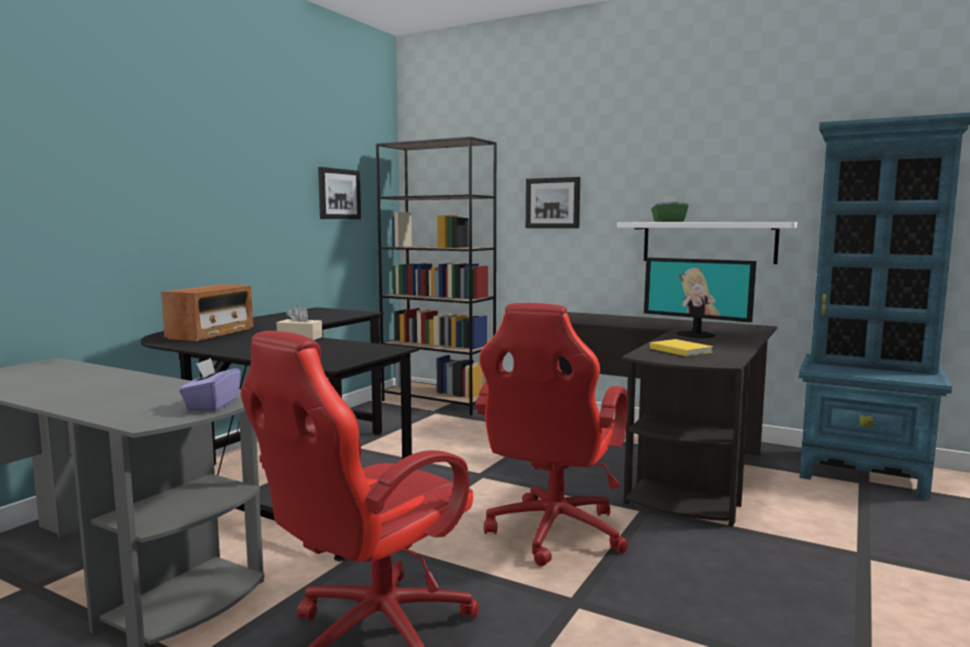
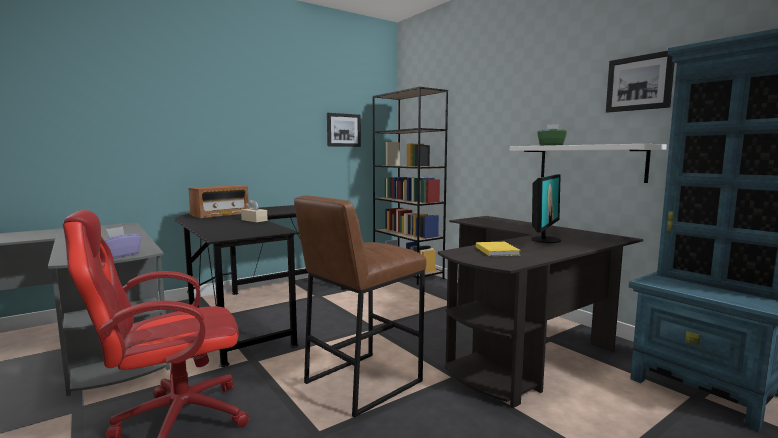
camera: 25 degrees right, 0 degrees up
(551, 537) = (362, 382): red office chair -> brown stool
(553, 203) = (481, 133): picture -> picture (639, 83)
(696, 334) = (545, 240): monitor -> monitor turned 120 degrees counterclockwise

